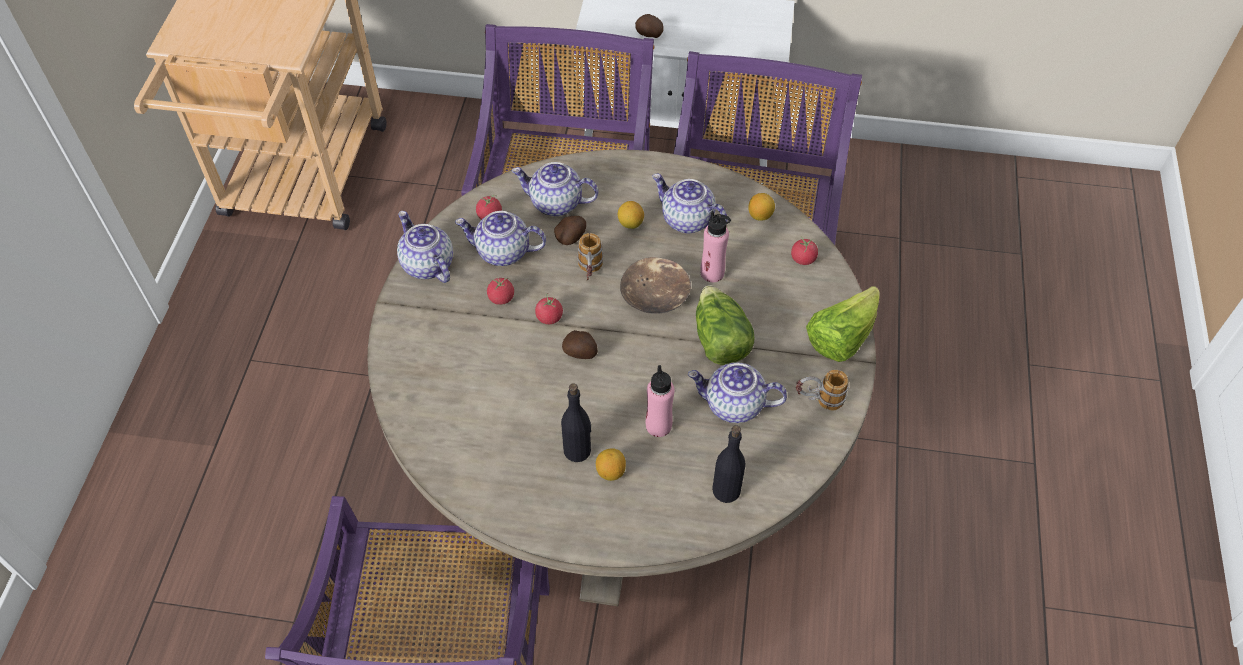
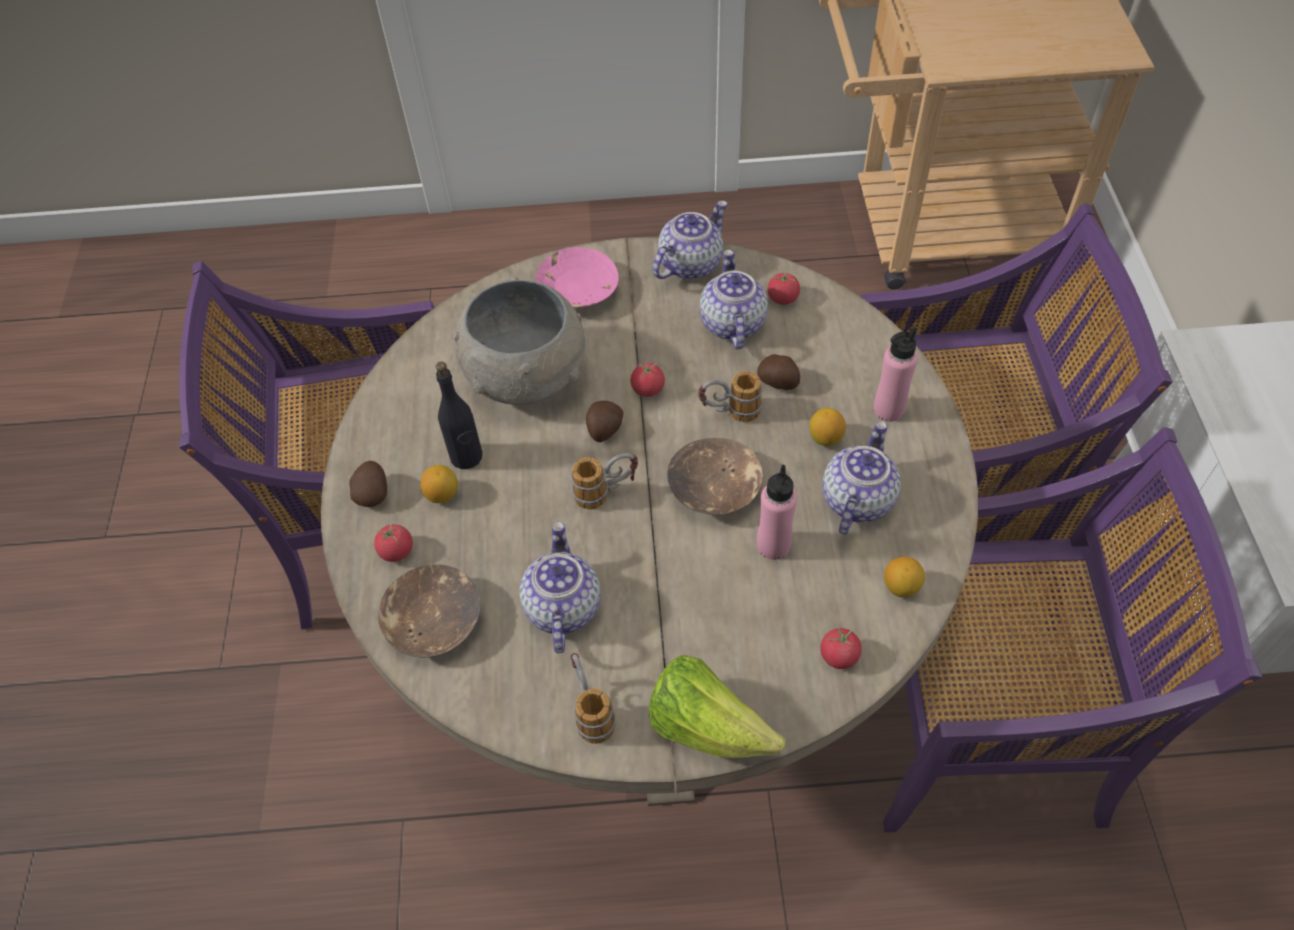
camera: 80 degrees right, 0 degrees up
(425, 346) = (577, 291): none -> pink bowl
(501, 298) = (663, 338): tomato -> tomato (396, 551)
(505, 396) = (526, 375): none -> grey bowl
(555, 203) = (828, 354): teapot -> none
(640, 361) = (606, 492): none -> mug
(649, 34) = (1241, 411): potato -> potato (373, 493)
(658, 426) = (514, 530): pink bottle -> pink bottle (888, 409)
(719, 339) = (663, 572): lettuce -> none
(726, 490) = (433, 619): black bottle -> brown bowl

